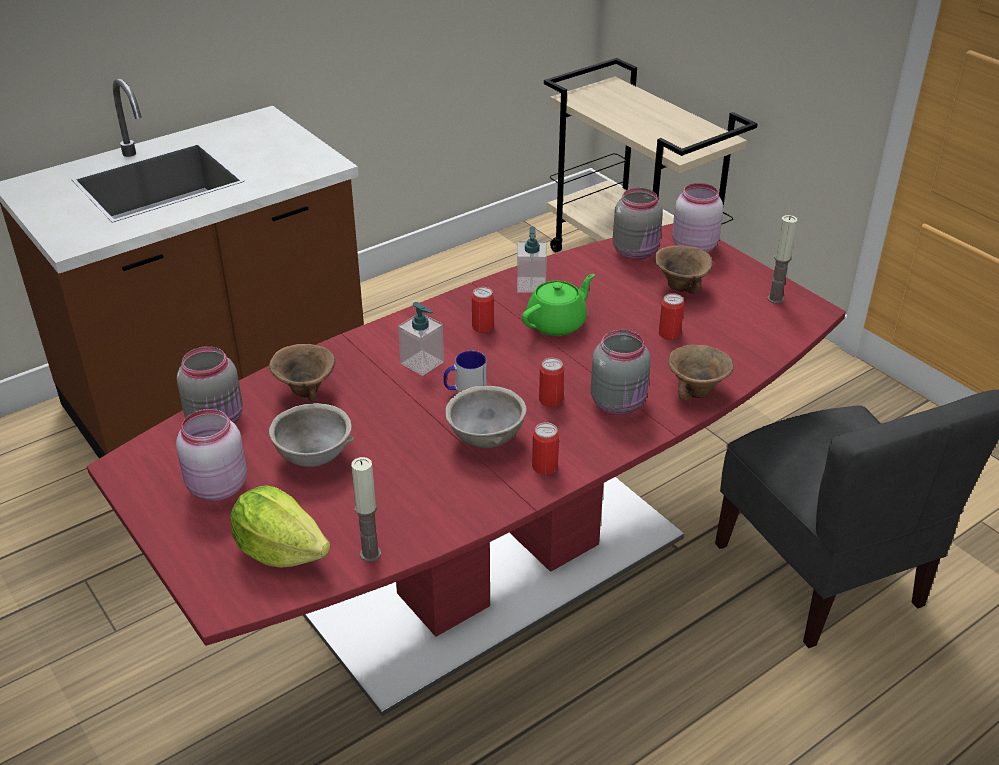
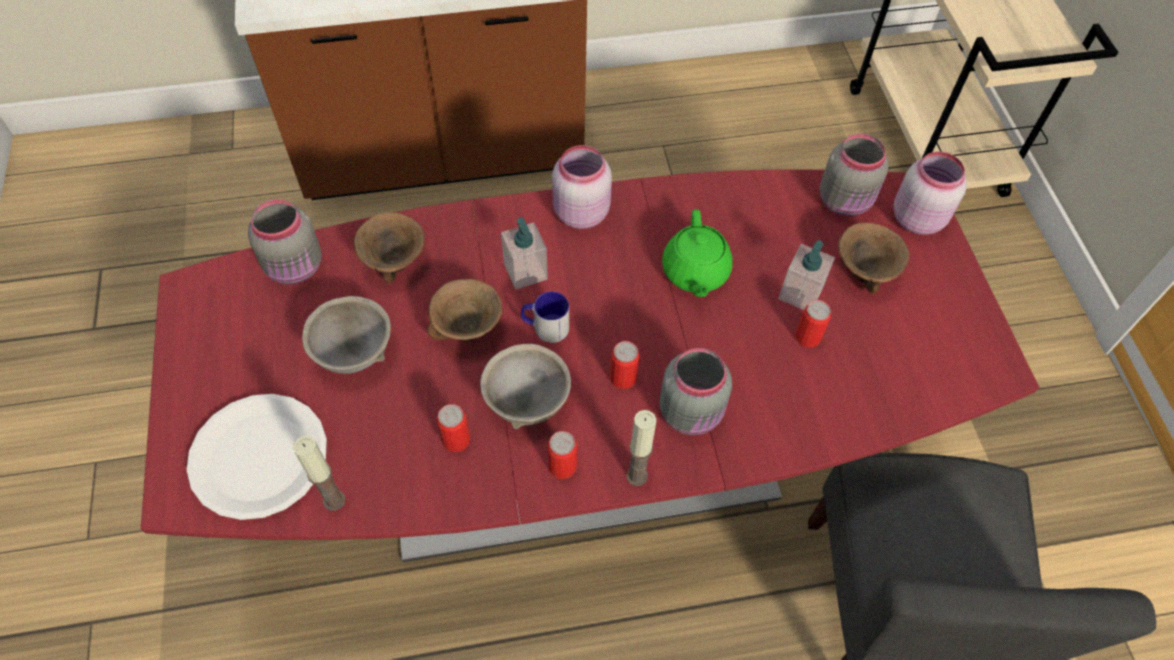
camera: 25 degrees right, 20 degrees up
(216, 487) = (249, 352): pink jar -> pink jar (579, 213)
(280, 550) = (259, 456): lettuce -> white plate
(483, 327) = (615, 247): can -> can (456, 440)
(531, 285) = (700, 206): soap dispenser -> soap dispenser (800, 293)
(557, 323) = (695, 273): green teapot -> green teapot turned 105 degrees clockwise
(697, 392) = (786, 434): brown bowl -> brown bowl (467, 331)
(775, 299) = (964, 335): candle -> candle (637, 476)

